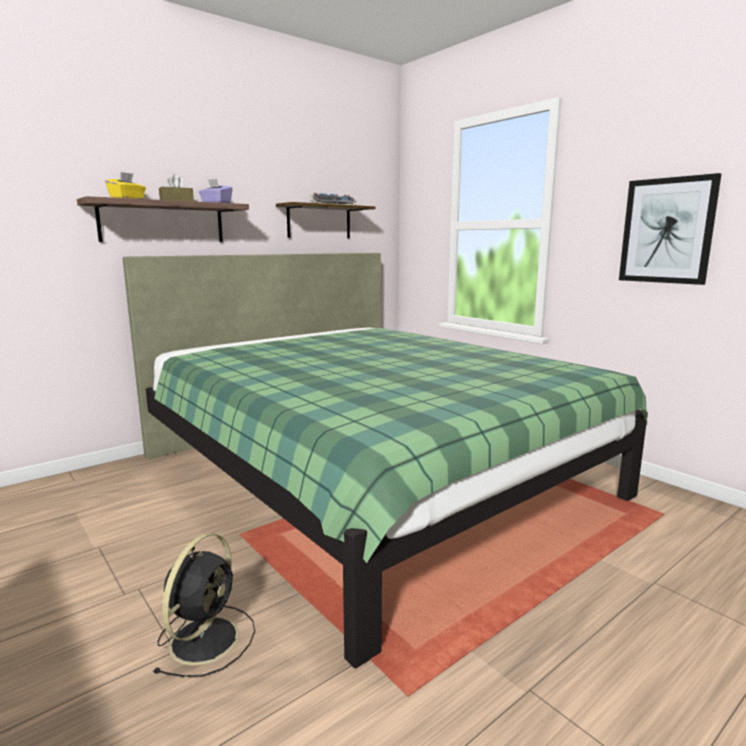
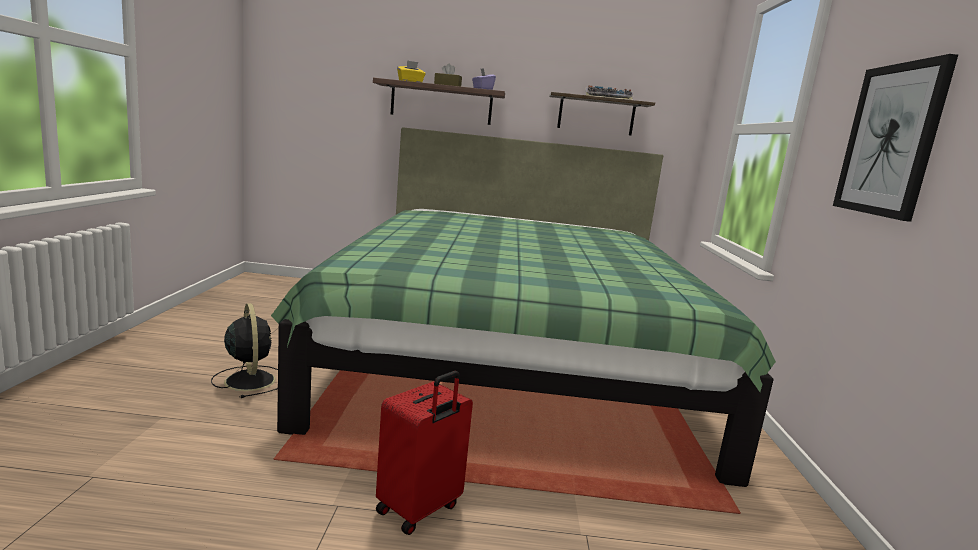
camera: 40 degrees right, 0 degrees up
(206, 637) = (249, 380): black fan -> black fan turned 90 degrees counterclockwise
(571, 643) = (420, 510): none -> red suitcase

